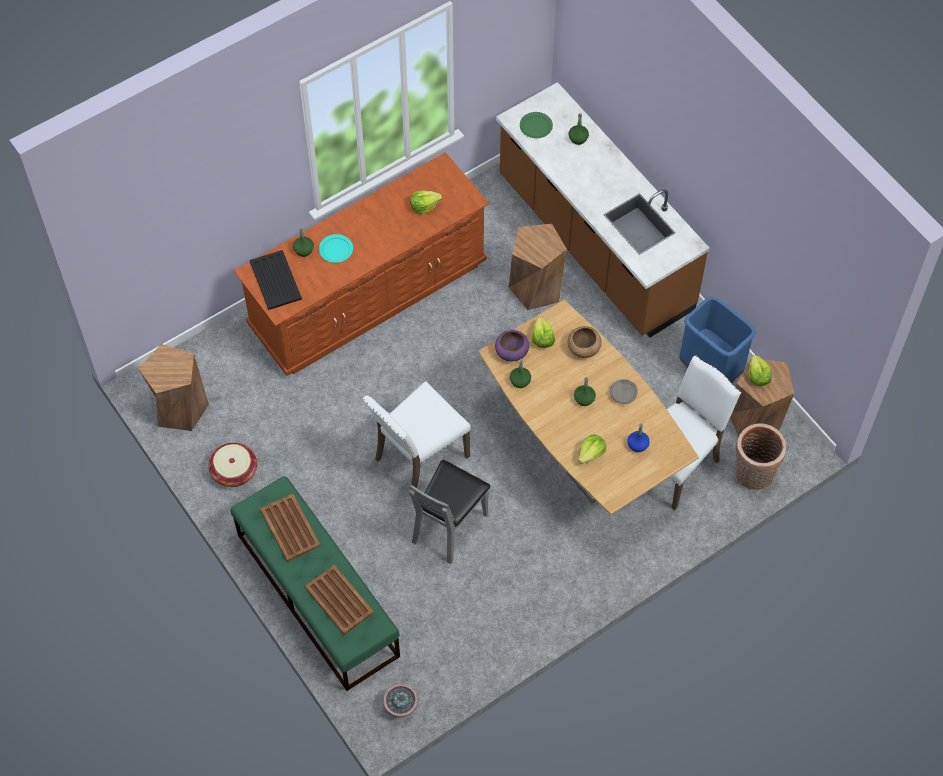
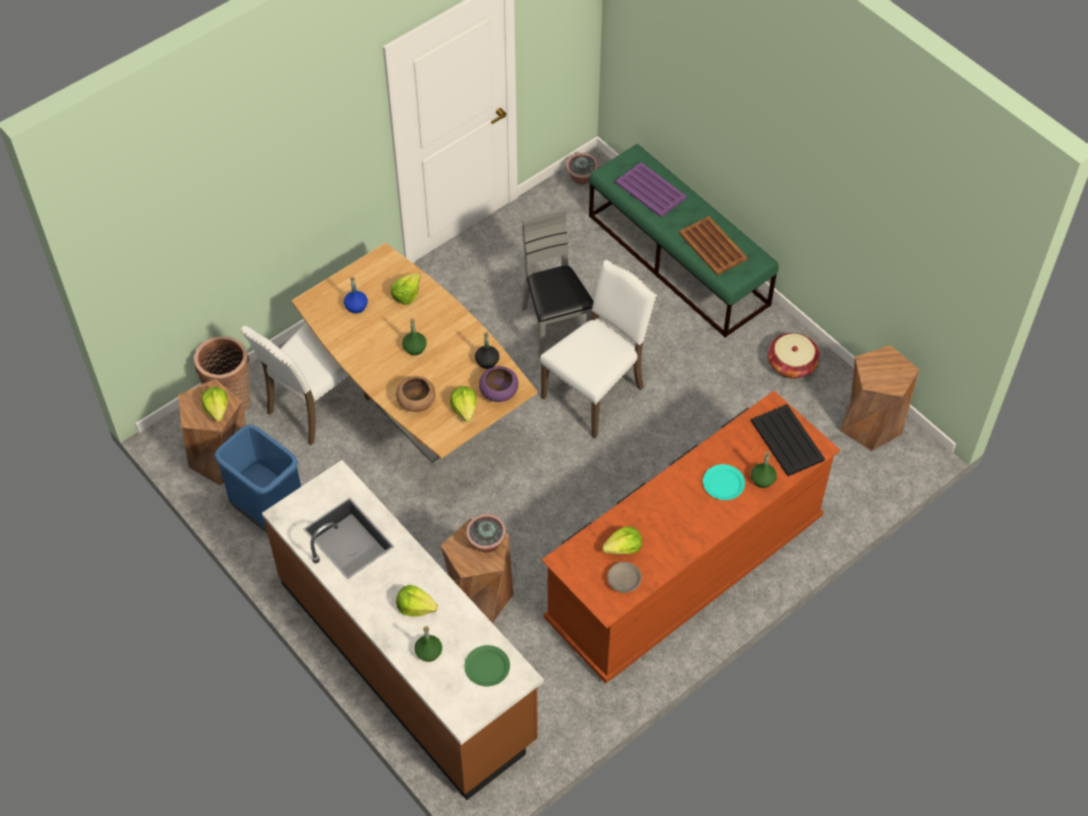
camera: 175 degrees right, 5 degrees down
(339, 599) = (651, 191): brown tray -> purple tray
(449, 526) = (555, 328): grey chair -> grey chair turned 45 degrees counterclockwise
(520, 381) = (487, 361): green bottle -> black bottle
(530, 247) = (486, 543): none -> potted plant
(587, 170) = (416, 607): none -> lettuce
(623, 394) = (371, 356): grey bowl -> grey bowl (623, 581)

